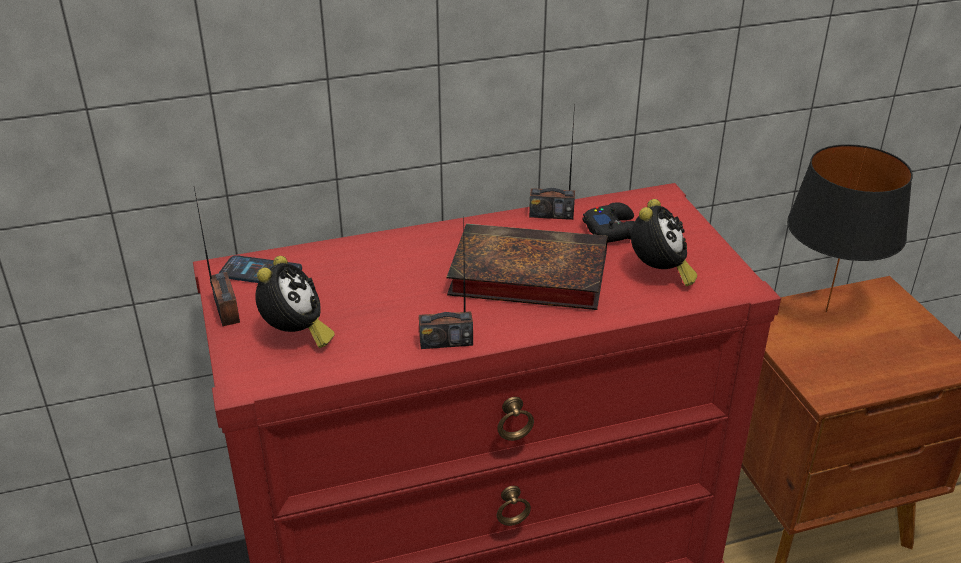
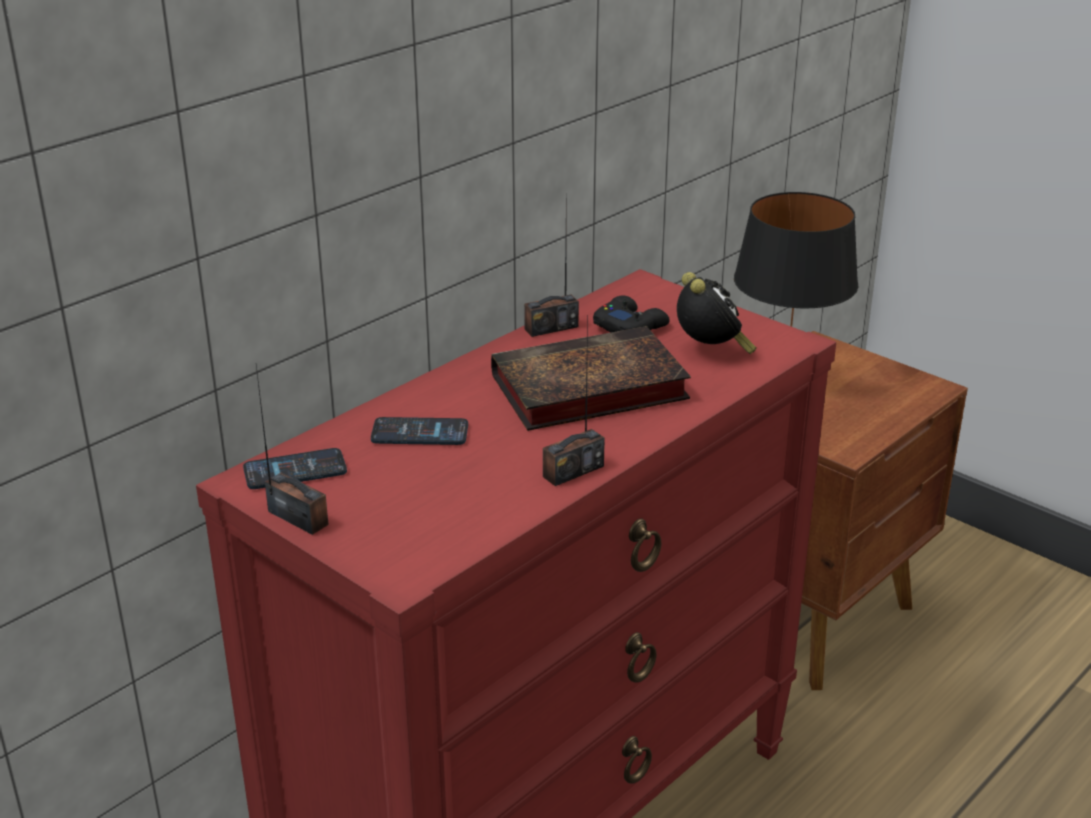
camera: 30 degrees left, 5 degrees down
(295, 335) = (407, 516): alarm clock -> none
(370, 271) = (420, 433): none -> phone

